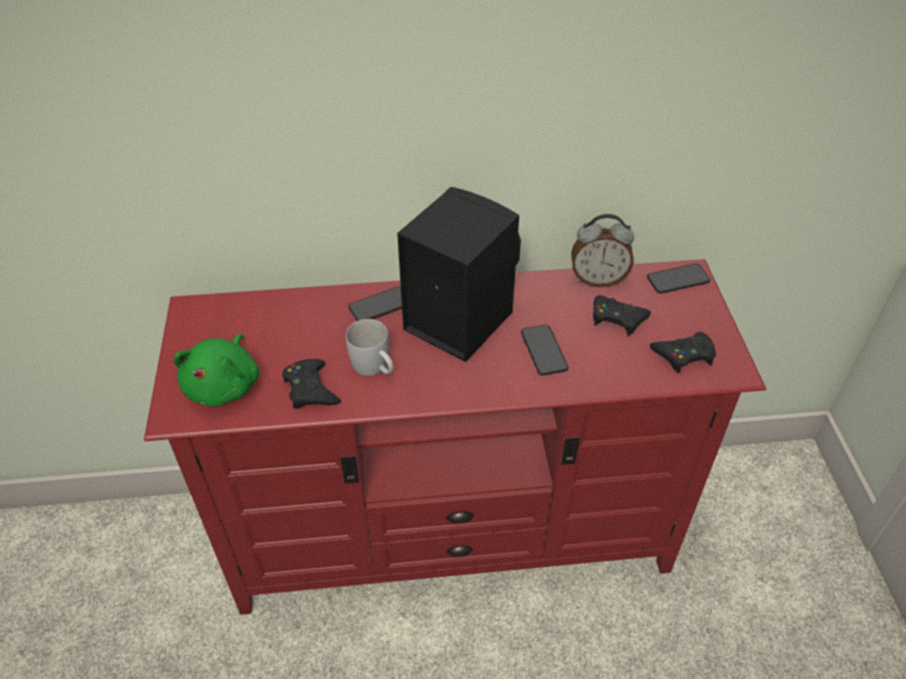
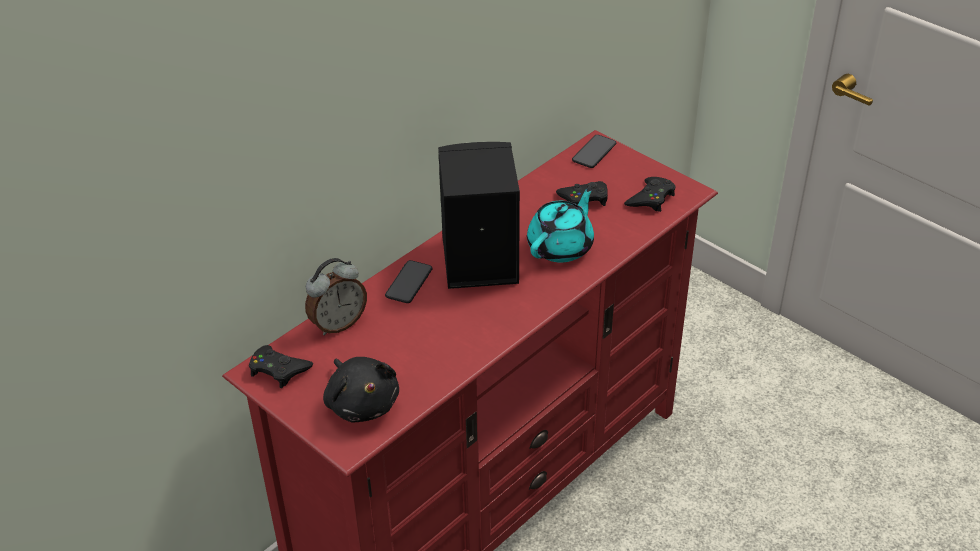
camera: 40 degrees left, 5 degrees down
(225, 385) = (362, 403): green plush toy -> black plush toy
(310, 389) = (431, 366): black game controller -> black game controller (278, 369)
(374, 368) = (459, 325): white mug -> none
(544, 351) = (561, 246): phone -> turquoise teapot
(598, 279) = (542, 180): alarm clock -> alarm clock (338, 324)

